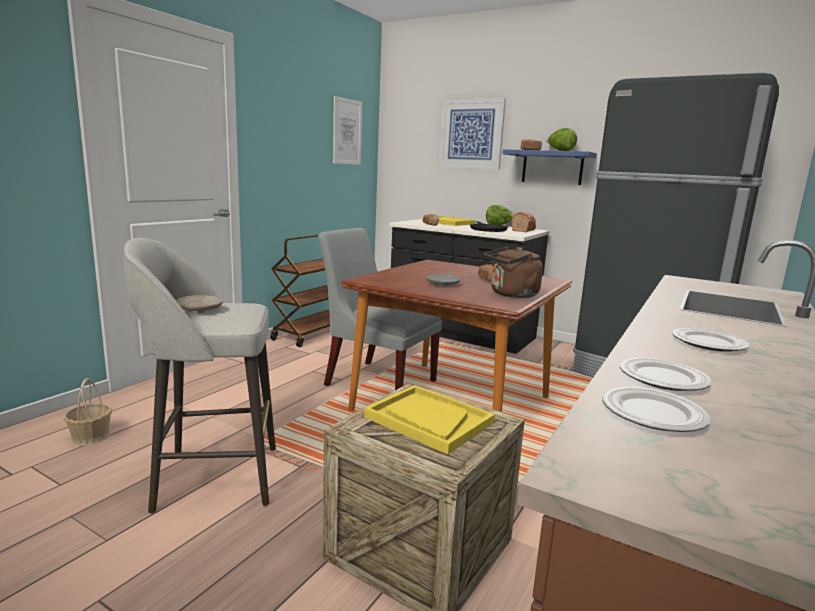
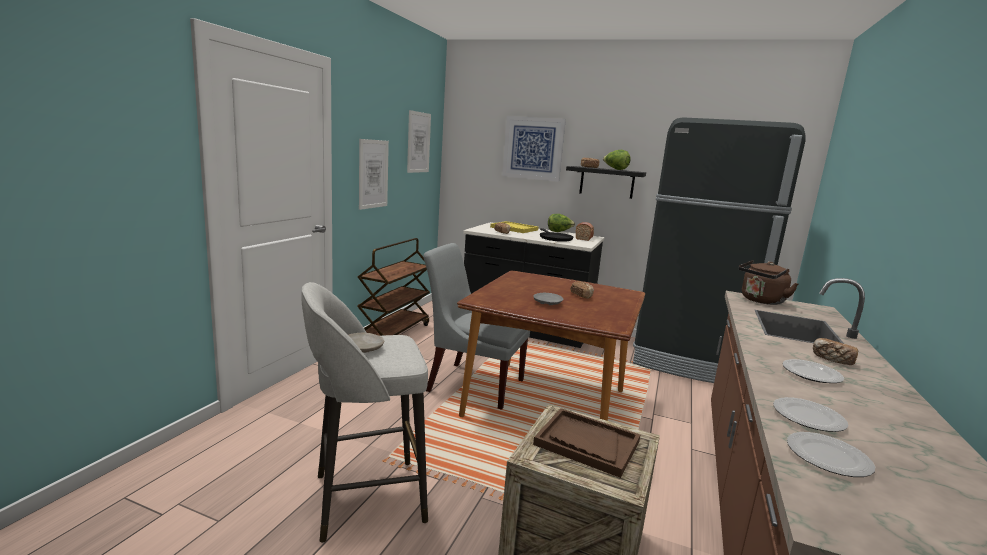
camera: 10 degrees left, 0 degrees up
(90, 437) = (224, 465): basket -> none
(290, 161) = (373, 174): none -> picture
(428, 420) = (586, 443): yellow tray -> brown tray
(511, 295) = (610, 313): brown kettle -> brown kettle (761, 301)
(552, 167) = (607, 182): blue shelf -> black shelf
(752, 333) = (832, 360): none -> bread

